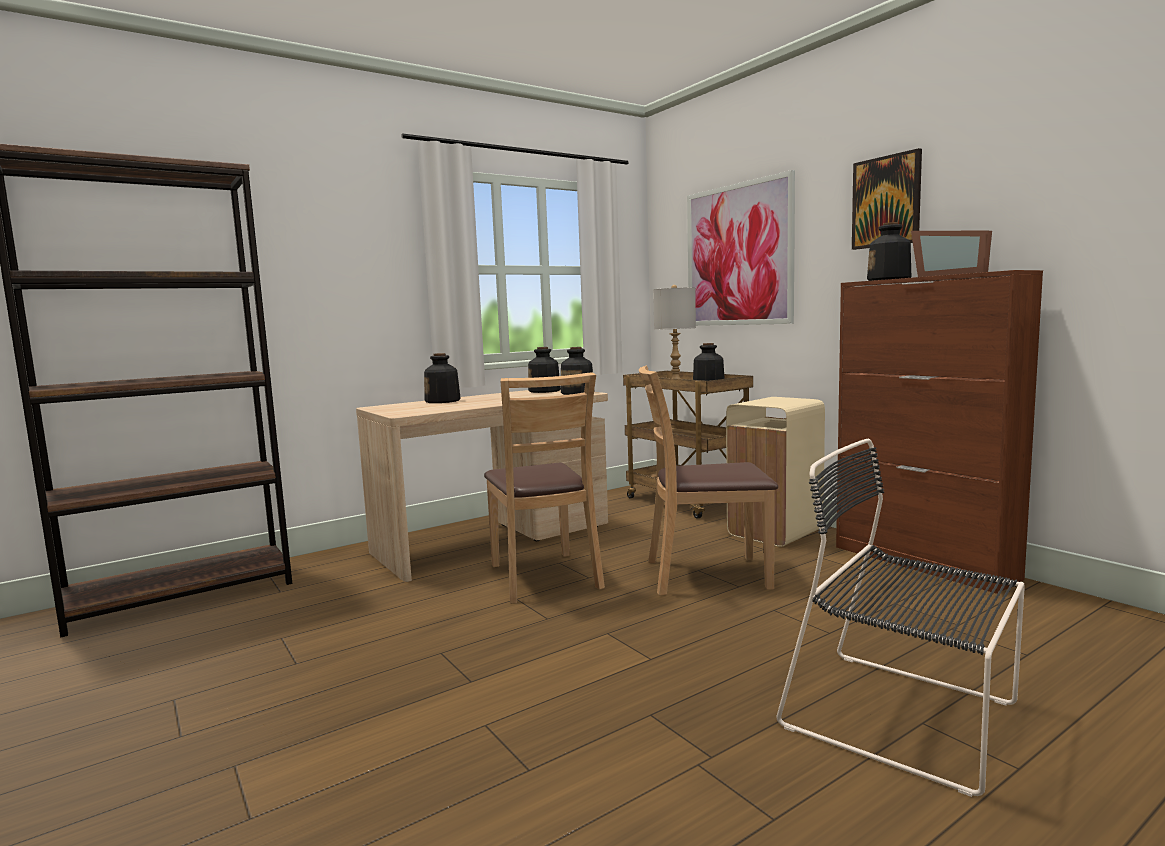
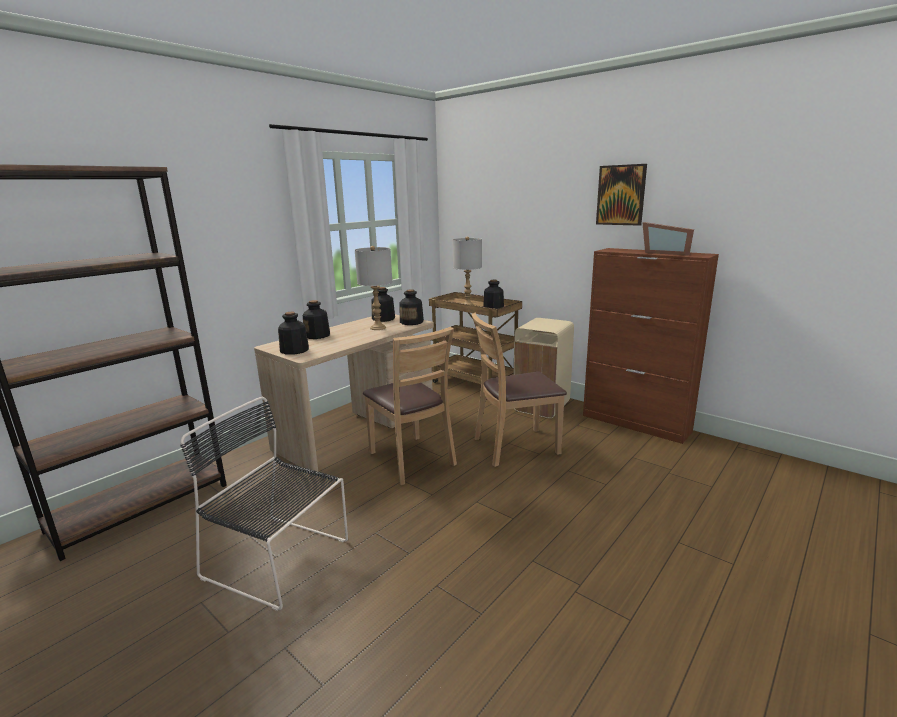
camera: 15 degrees left, 10 degrees up
(527, 396) = (378, 328): none -> grey table lamp
(738, 255) = (511, 216): picture -> none
(889, 279) = (624, 250): bottle -> bottle (294, 350)
(907, 718) = (669, 540): black chair -> black chair (280, 560)

